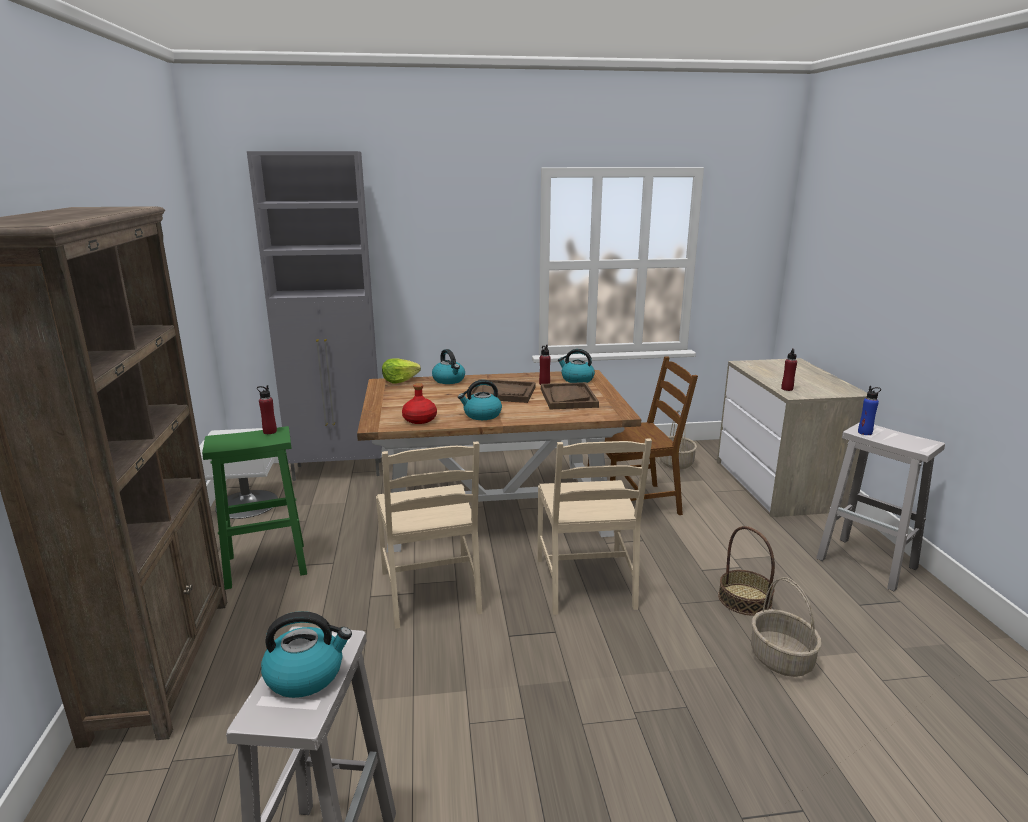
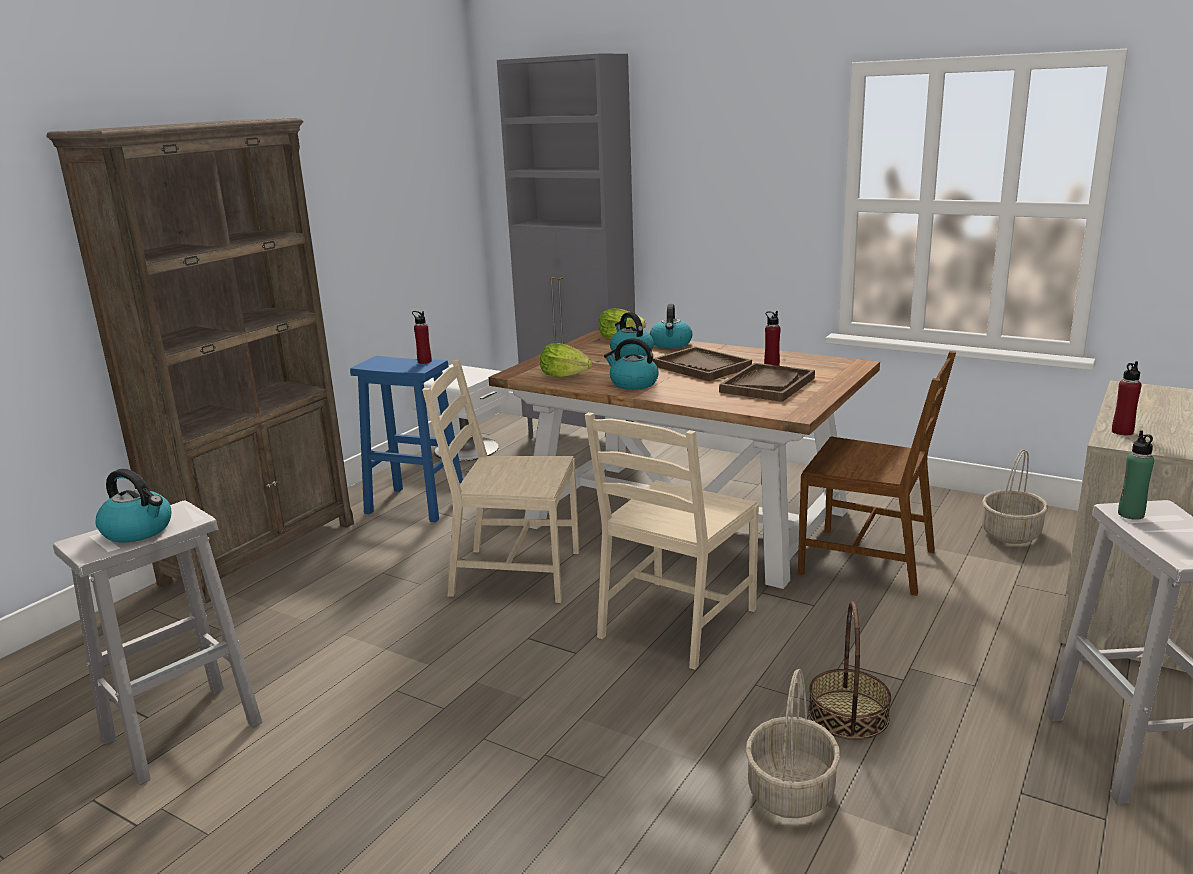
camera: 40 degrees right, 0 degrees up
(268, 565) = (417, 505): green stool -> blue stool
(419, 419) = (564, 376): red bottle -> lettuce
(432, 592) = (514, 574): beige chair -> beige chair turned 75 degrees clockwise
(576, 379) = (823, 367): kettle -> kettle (631, 353)
(865, 432) = (1131, 514): blue bottle -> green bottle

